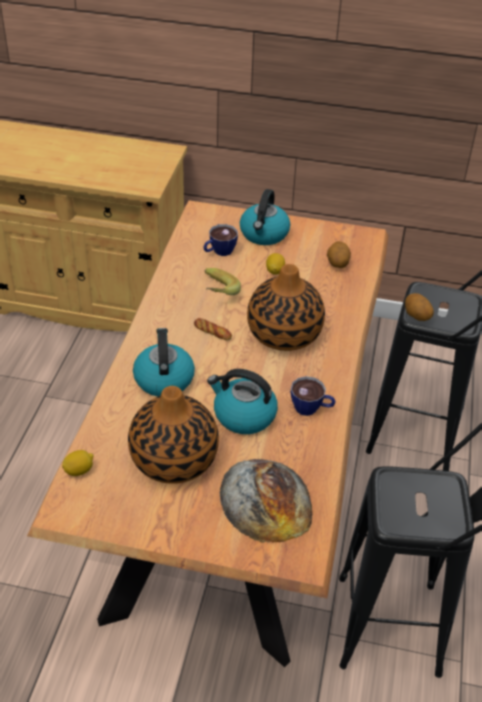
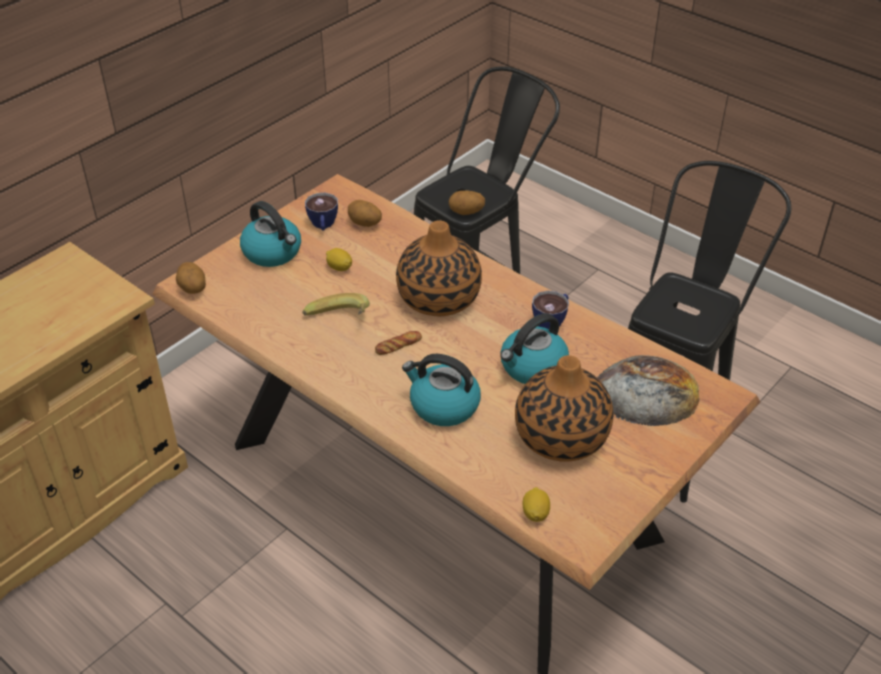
camera: 60 degrees left, 0 degrees up
(195, 216) = (192, 289): none -> potato
(219, 252) = (273, 295): cup -> cup (323, 226)

